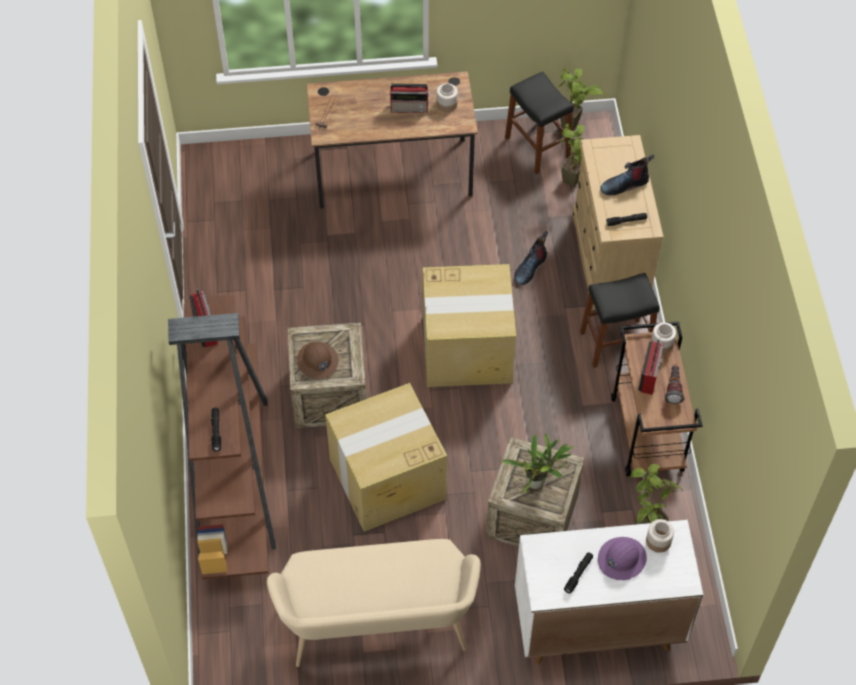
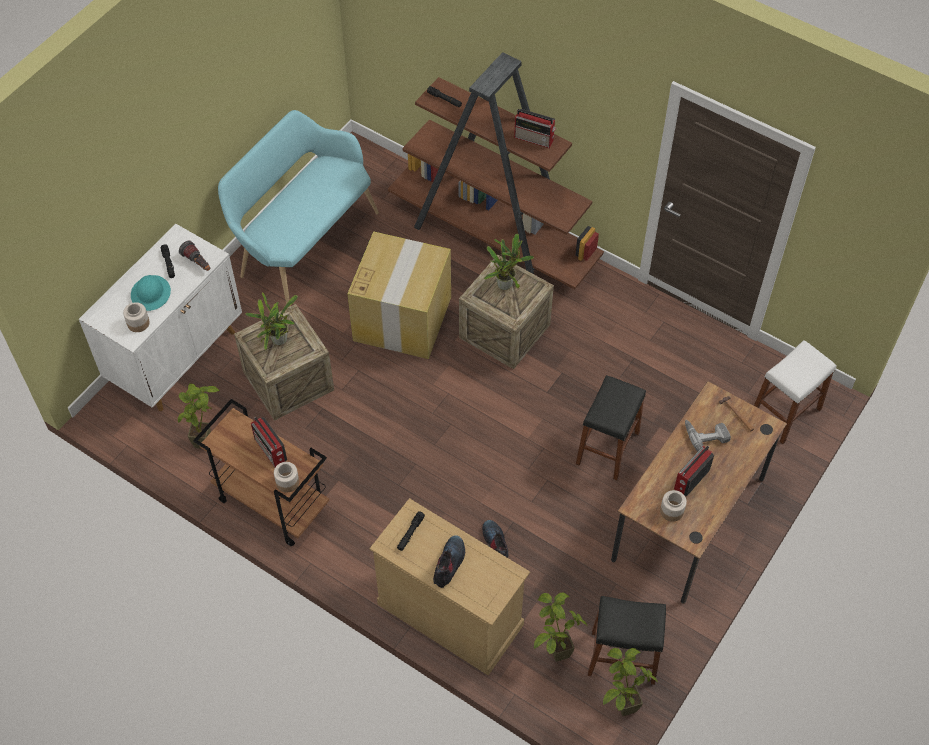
camera: 130 degrees right, 0 degrees up
(241, 168) = (785, 413): none -> white stool
(317, 361) = (506, 283): brown hard hat -> potted plant
(362, 121) = (705, 434): none -> power drill
(378, 629) = (303, 243): beige bench -> turquoise bench
(468, 349) = (460, 443): cardboard box -> none
(615, 343) = (367, 548): black stool -> black stool (607, 448)
(621, 559) = (151, 294): purple hard hat -> turquoise hard hat
(673, 387) = (245, 458): flashlight -> flashlight (198, 263)

